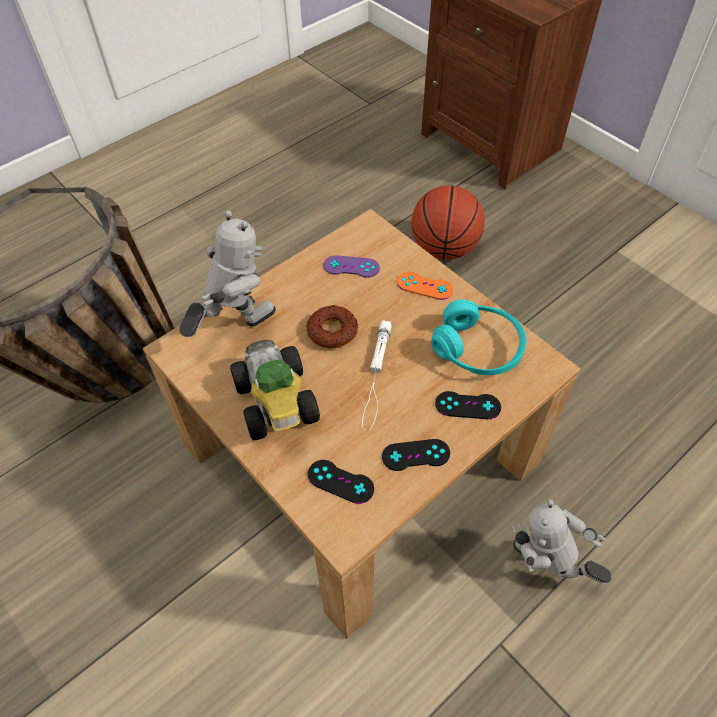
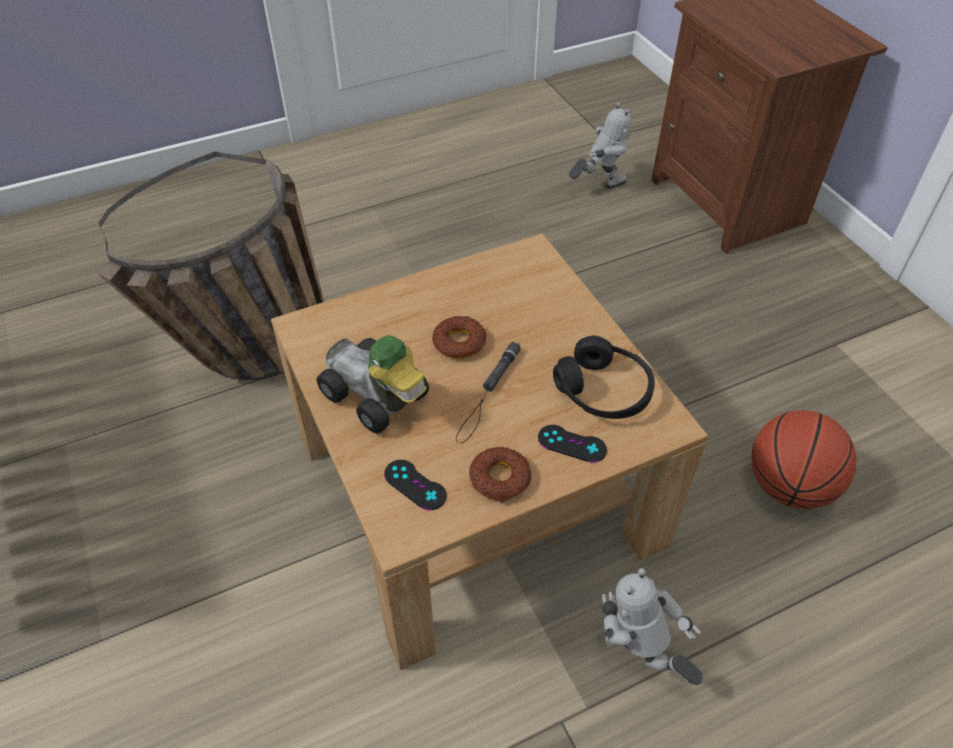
camera: 15 degrees right, 5 degrees down
(236, 326) = (366, 317): toy robot -> toy robot (598, 186)
(275, 406) = (376, 400): toy car -> toy car turned 45 degrees counterclockwise
(351, 267) = (501, 285): purple game controller -> none
(376, 376) = (488, 394): white flashlight -> black flashlight
(416, 455) = (500, 478): black game controller -> donut
(425, 286) = (570, 319): orange game controller -> none
(444, 248) = (637, 302): basketball -> basketball (788, 486)
(477, 348) = (603, 391): turquoise headphones -> black headphones

